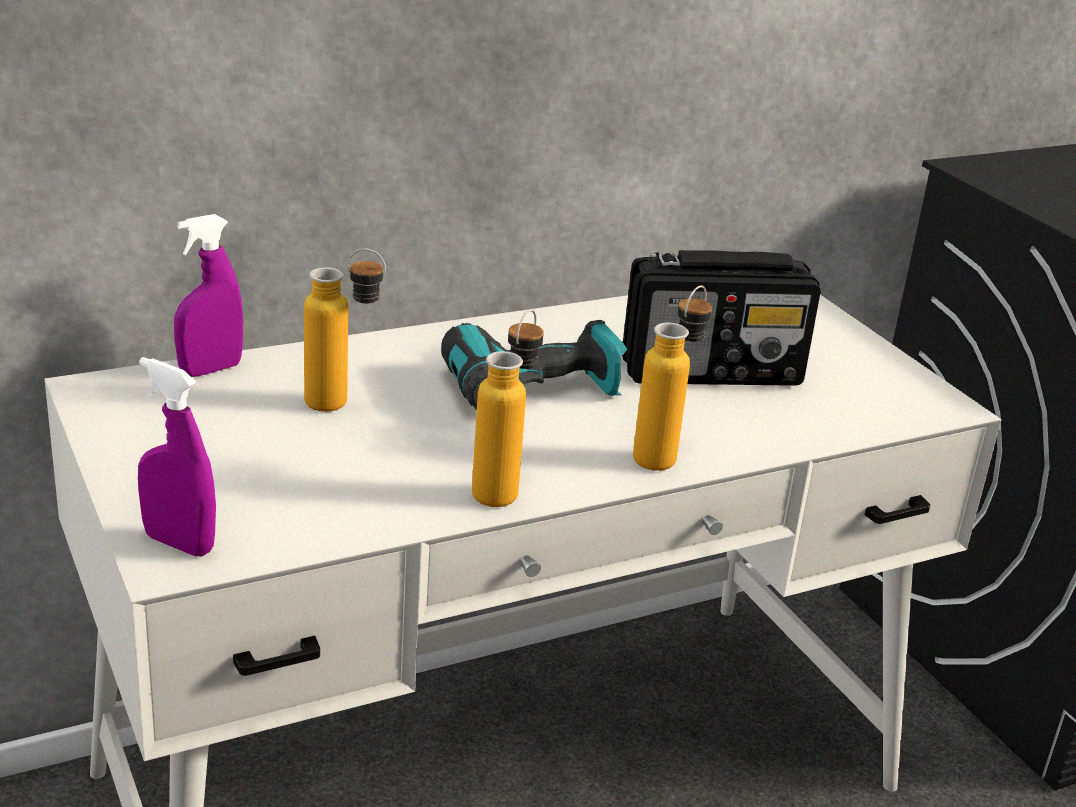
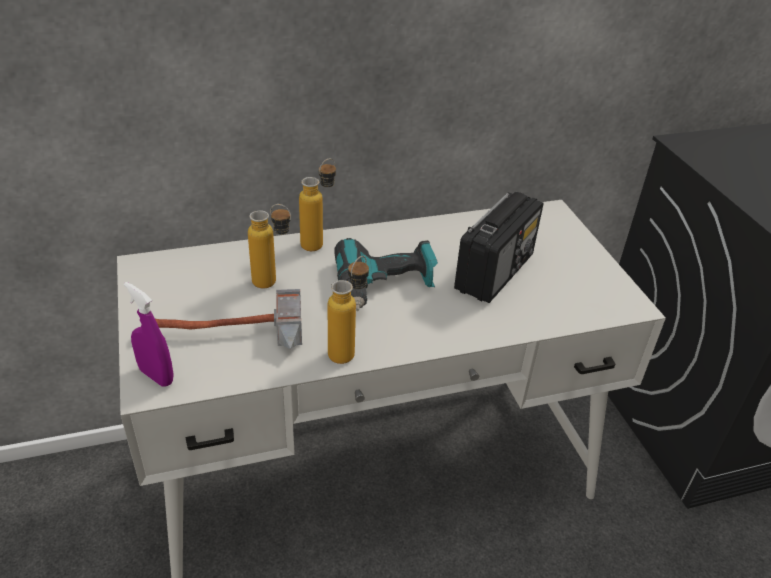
camera: 10 degrees right, 10 degrees up
(210, 370) = (207, 255): purple spray bottle -> none
(282, 484) = (224, 338): none -> hammer
(664, 454) = (449, 331): bottle -> bottle (319, 242)
(713, 371) = (495, 272): radio -> radio turned 60 degrees counterclockwise

